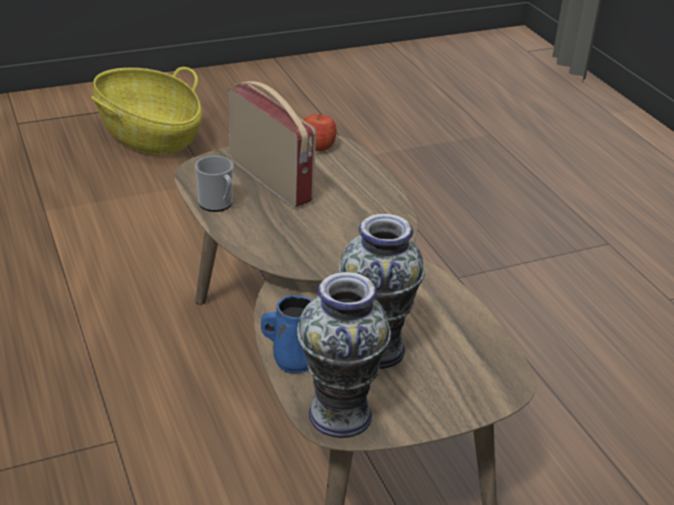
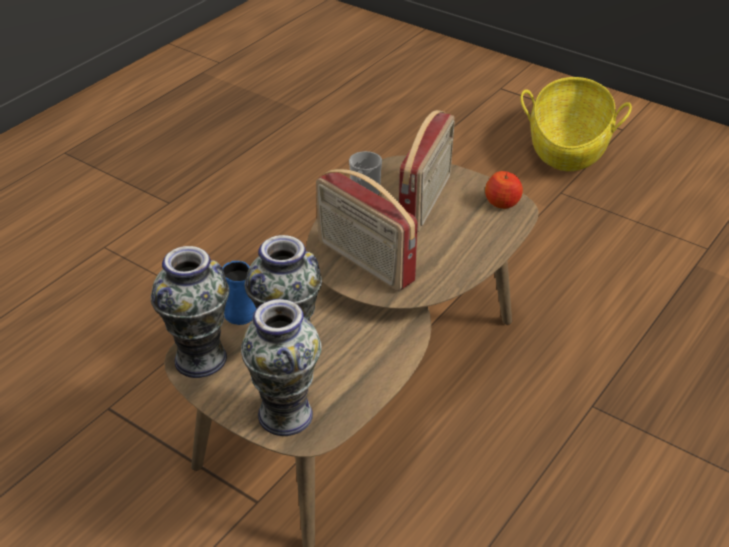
camera: 60 degrees right, 5 degrees up
(322, 245) = (364, 262): none -> radio
(470, 387) = (284, 415): none -> vase

